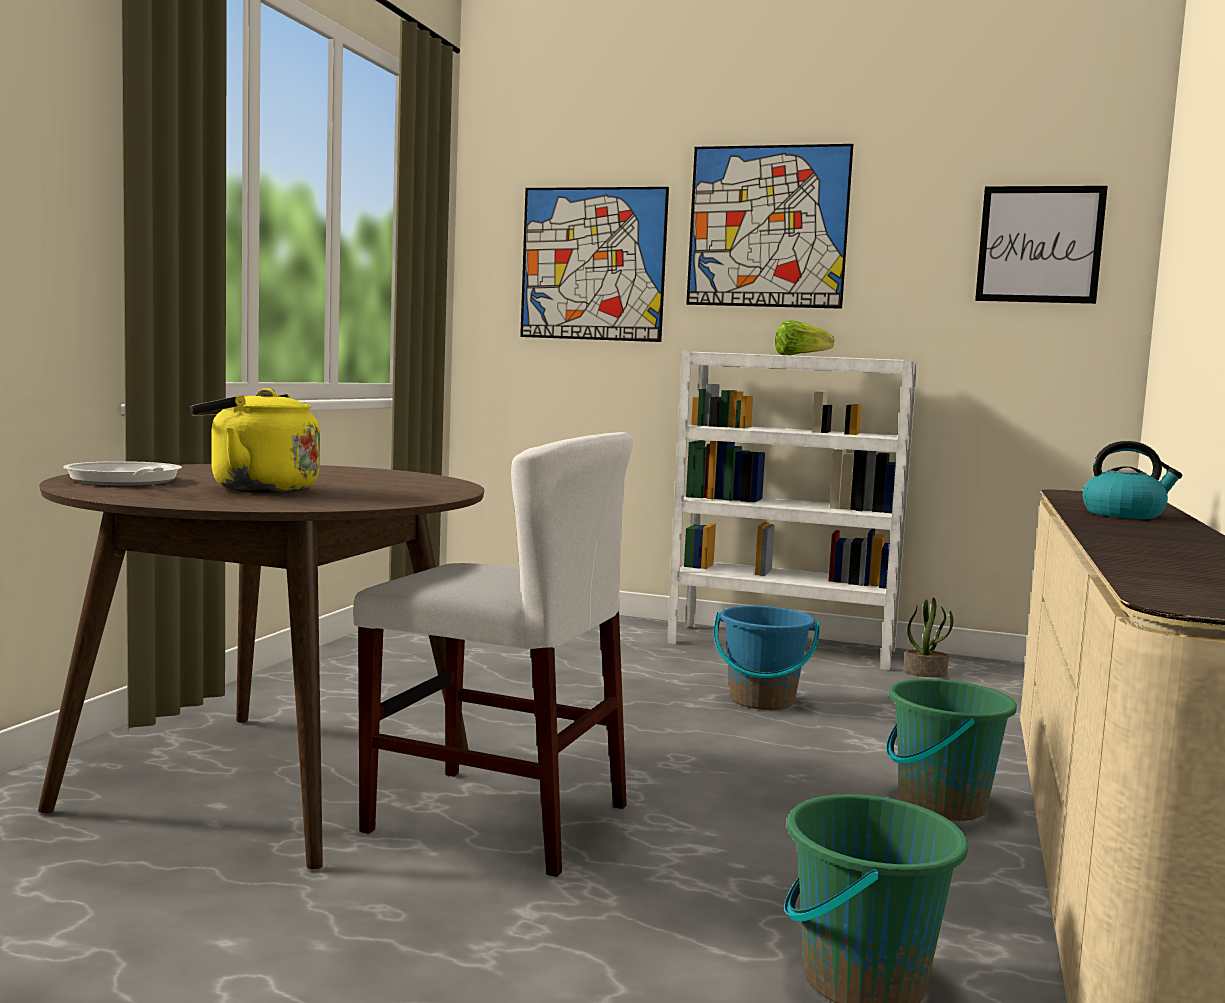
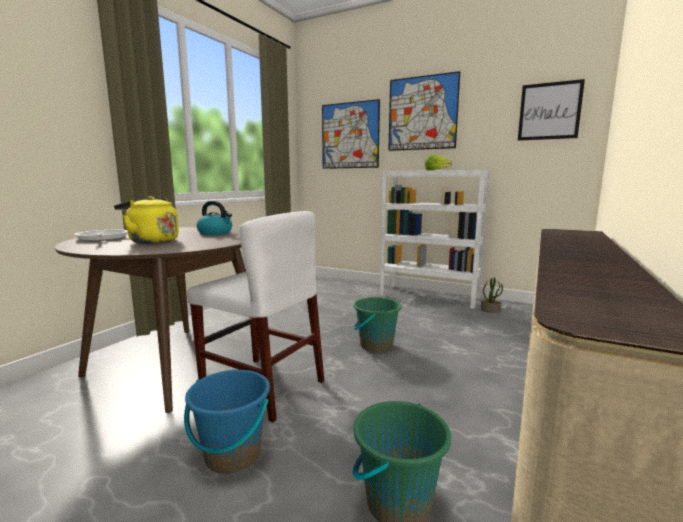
camera: 10 degrees right, 5 degrees up
(762, 700) = (409, 324): blue bucket -> blue bucket (232, 455)
(941, 804) = (476, 385): green bucket -> green bucket (376, 345)
(1124, 514) = (577, 244): kettle -> kettle (215, 233)

